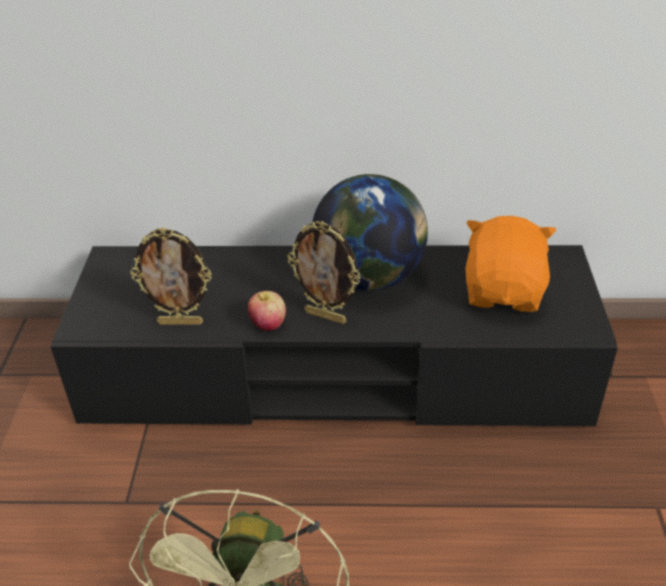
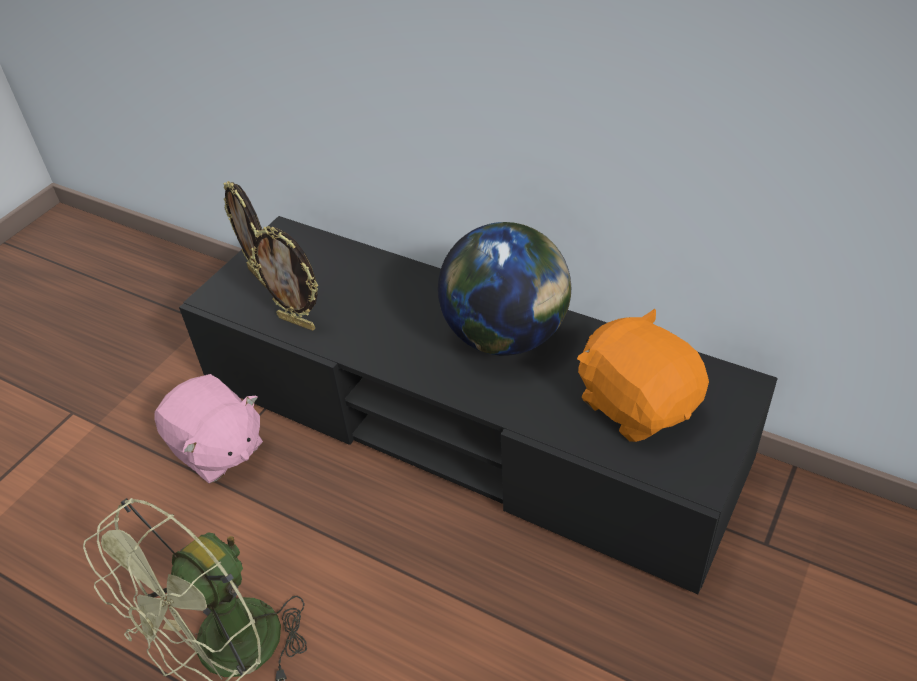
camera: 30 degrees right, 5 degrees up
(124, 476) = (217, 449): none -> pink plush toy
(268, 324) = (372, 353): apple -> none
(326, 316) = (432, 364): picture frame -> picture frame (260, 277)
(504, 292) = (637, 404): orange plush toy -> orange plush toy turned 75 degrees counterclockwise

